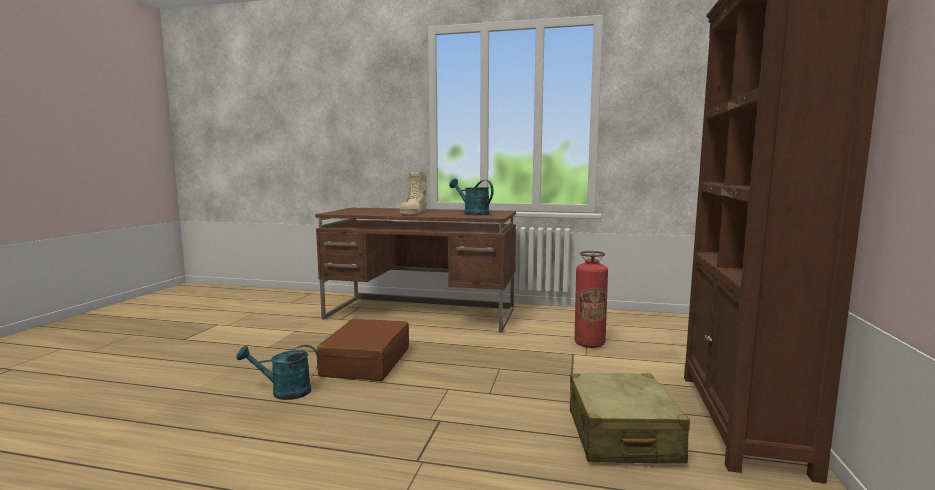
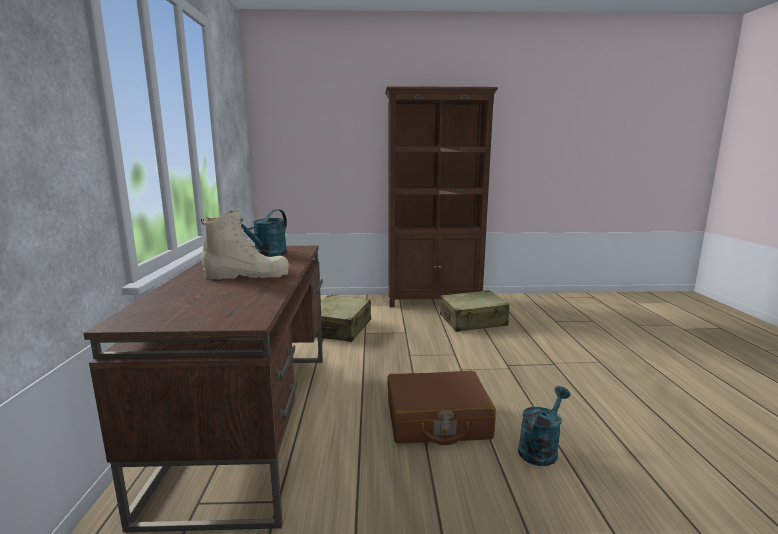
camera: 105 degrees left, 5 degrees up
(284, 392) = (540, 448): turquoise watering can -> turquoise watering can turned 120 degrees counterclockwise
(589, 343) = (340, 328): fire extinguisher -> beige suitcase

